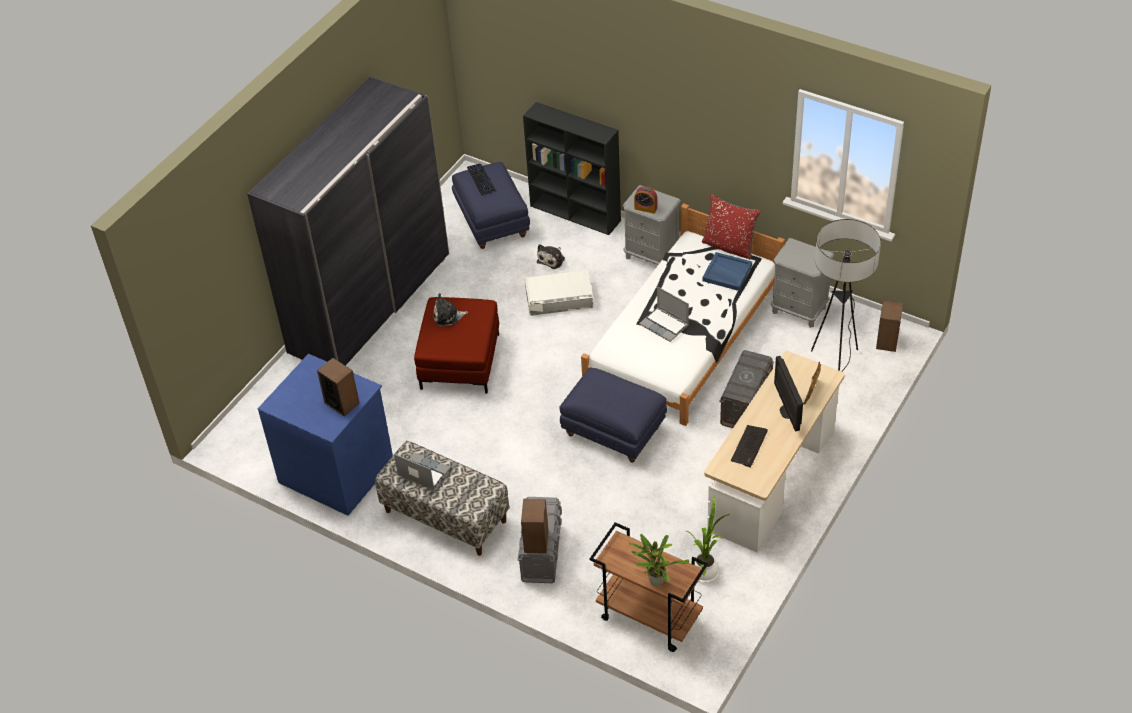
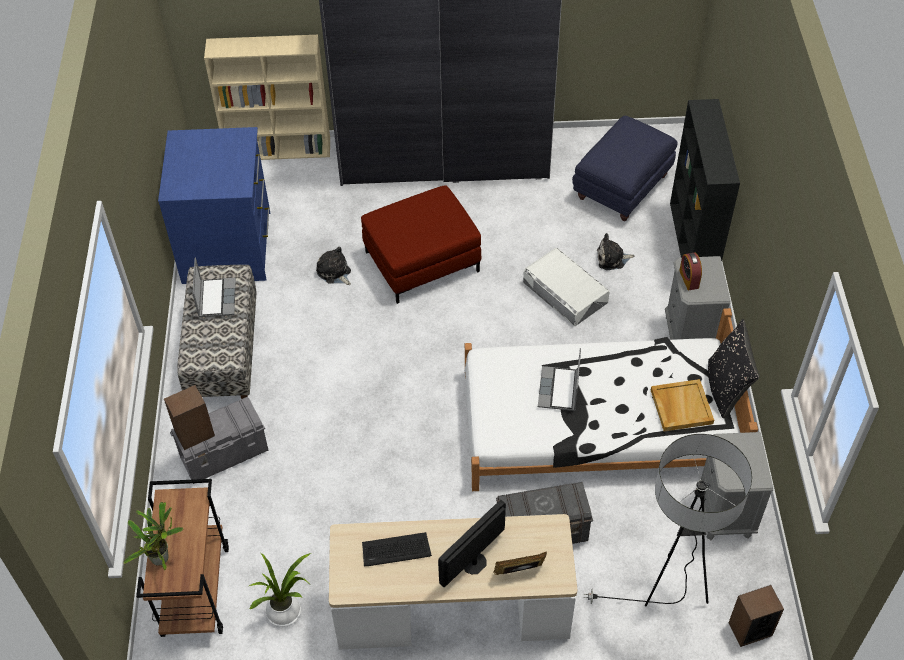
camera: 55 degrees right, 5 degrees up
(260, 395) = (279, 149): none -> beige bookcase
(342, 403) = (210, 182): speaker -> none
(448, 316) = (429, 210): plush toy -> plush toy (334, 273)
(481, 179) = (629, 136): keyboard -> none
(614, 432) = (420, 433): blue ottoman -> none
(726, 273) = (680, 406): blue tray -> beige tray
(729, 246) = (725, 388): red pillow -> black pillow

